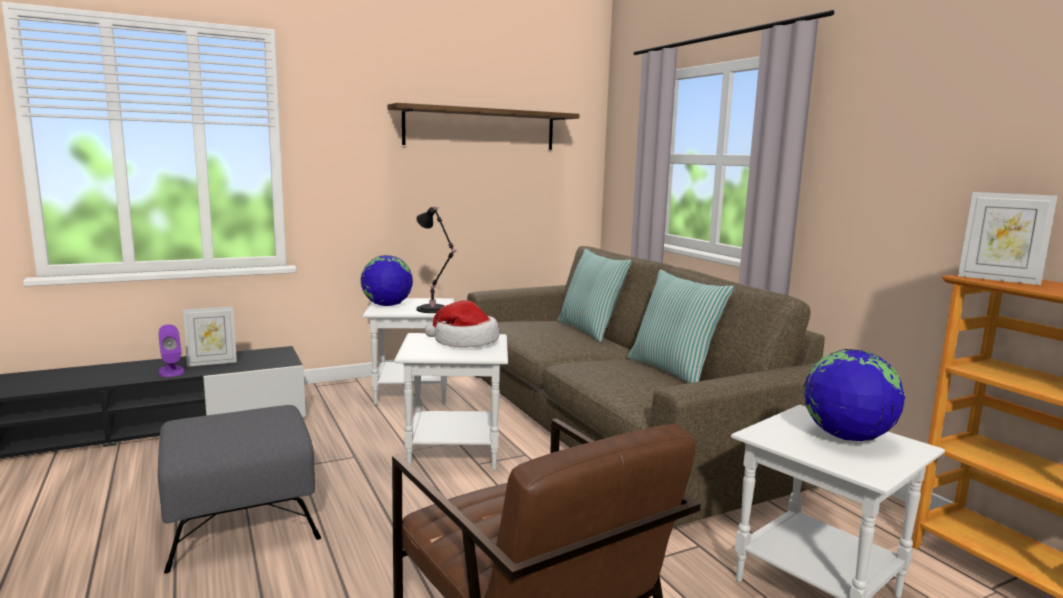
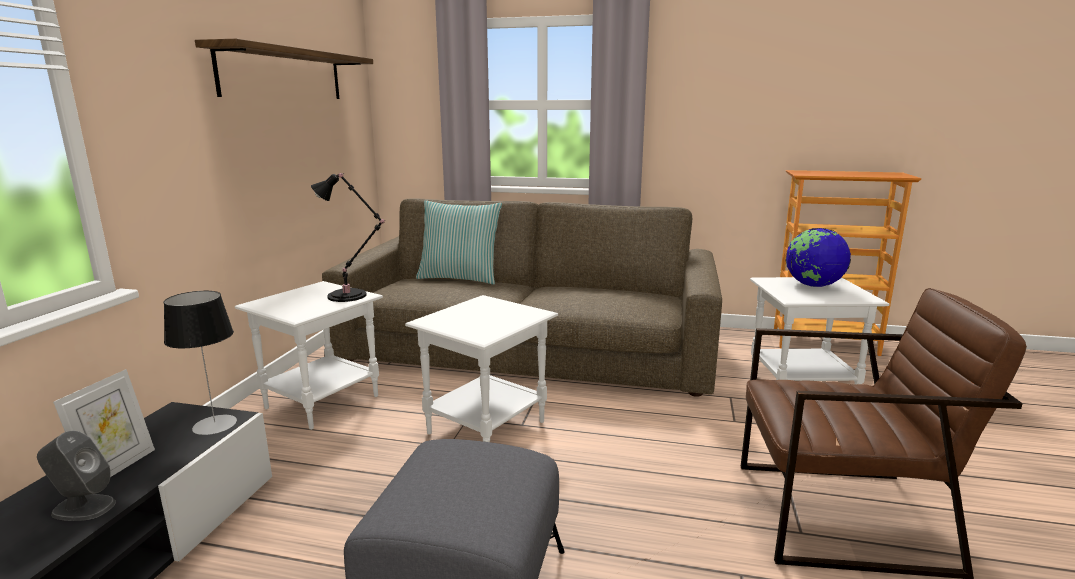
camera: 50 degrees left, 5 degrees up
(171, 371) = (83, 507): purple speaker -> grey speaker
(276, 362) = (215, 425): none -> table lamp
(387, 305) = (286, 307): globe -> none
(464, 341) = (480, 311): hat -> none
(673, 370) = (591, 287): pillow -> none
(998, 279) = (813, 173): picture frame -> none

